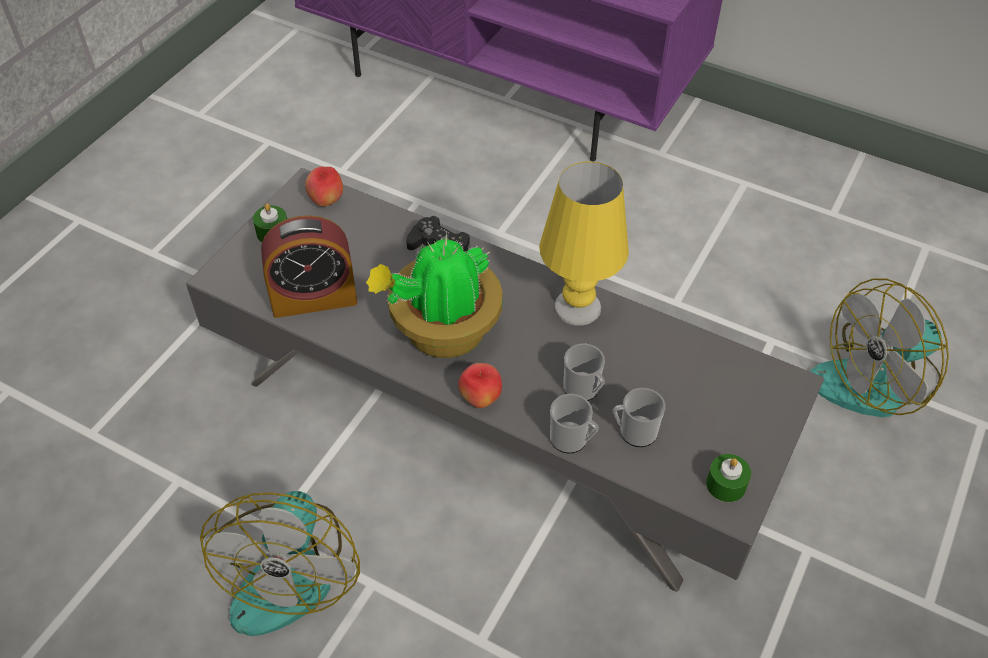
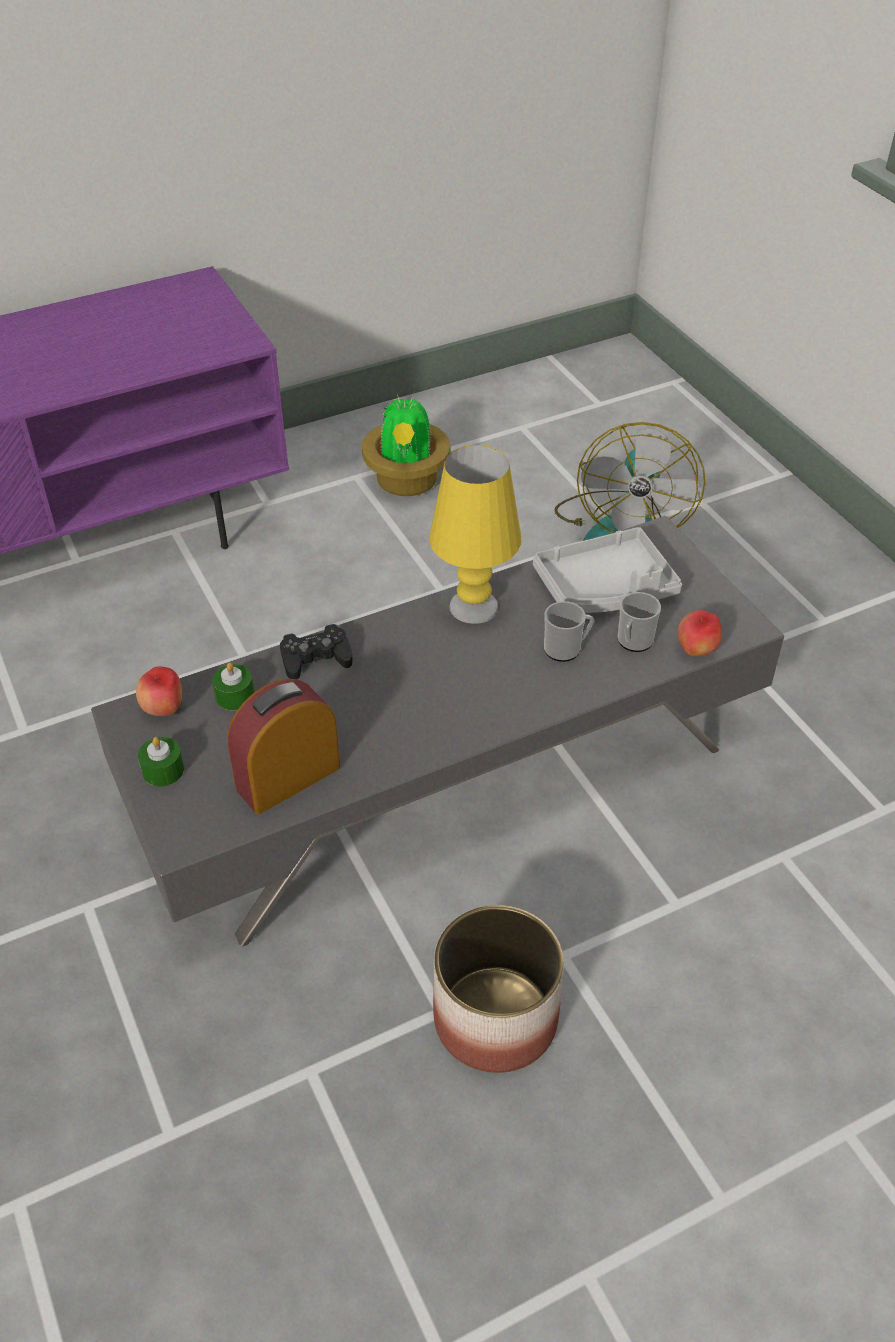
camera: 55 degrees left, 5 degrees down
(288, 568) = (496, 1017): fan -> planter
(314, 298) = (288, 778): alarm clock -> alarm clock turned 150 degrees counterclockwise
(442, 332) = (421, 706): potted plant -> potted plant (407, 482)
(480, 399) = (520, 717): apple -> apple (695, 650)
(572, 440) = (612, 682): mug -> none
(682, 380) = (605, 588): none -> grey tray
(726, 484) = (722, 619): green candle -> green candle (235, 696)

